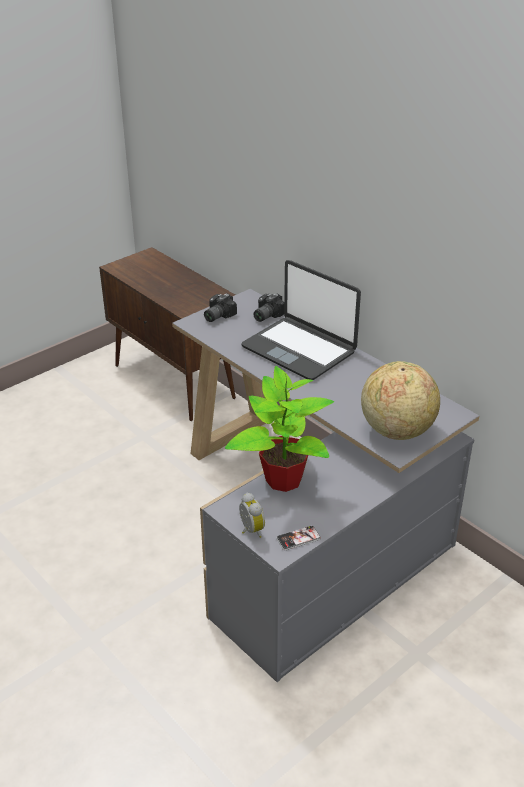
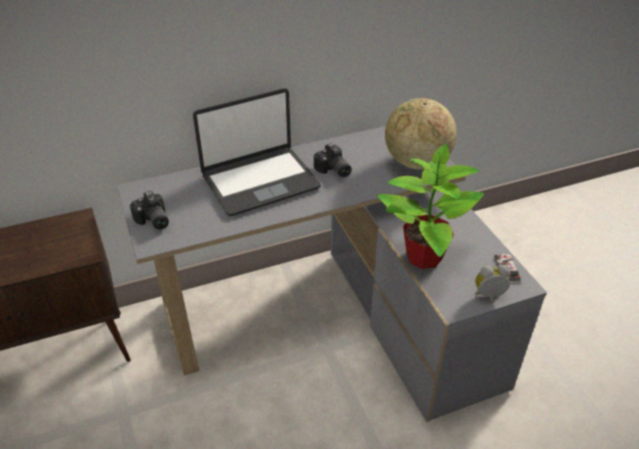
camera: 70 degrees left, 5 degrees up
(265, 315) = (181, 187): camera -> camera (333, 170)

